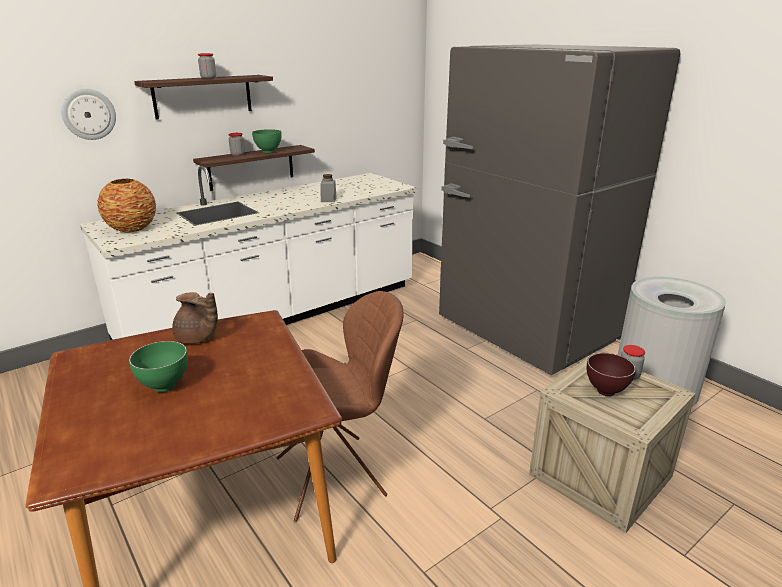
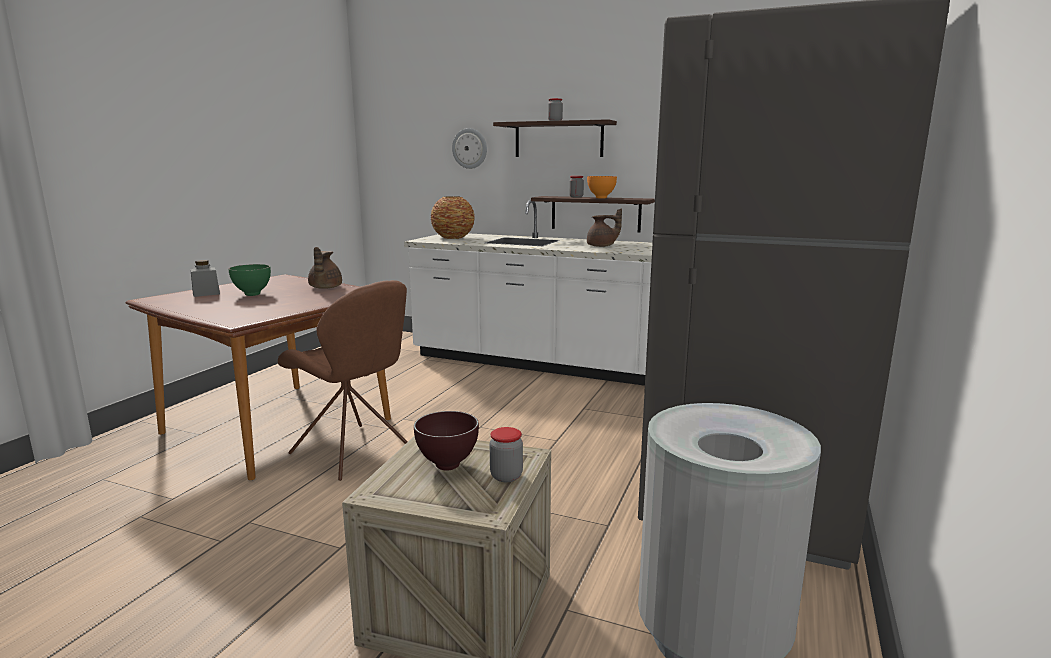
camera: 60 degrees right, 10 degrees down
(268, 152) = (601, 198): green bowl -> orange bowl
(298, 198) = (602, 246): none -> brown teapot
(328, 199) = (619, 250): grey jar -> grey jar (206, 293)

